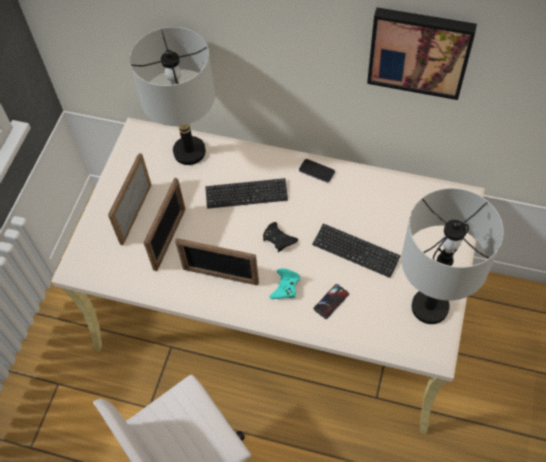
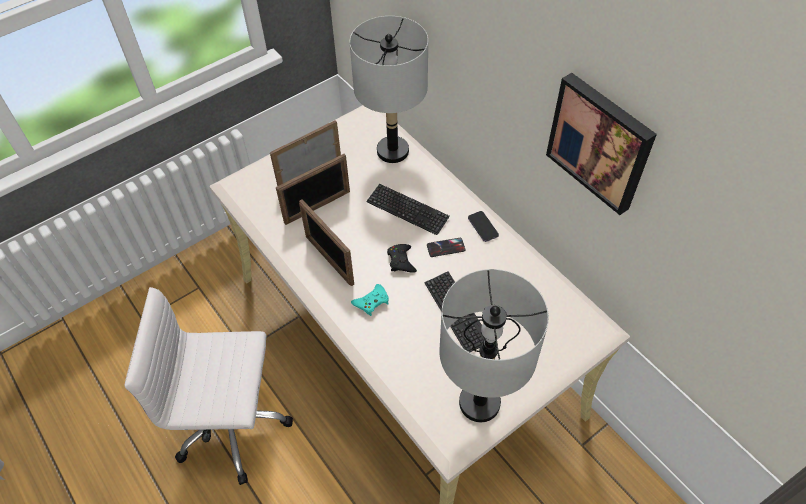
camera: 35 degrees right, 5 degrees down
(331, 301) = (398, 339): phone -> phone (446, 247)

